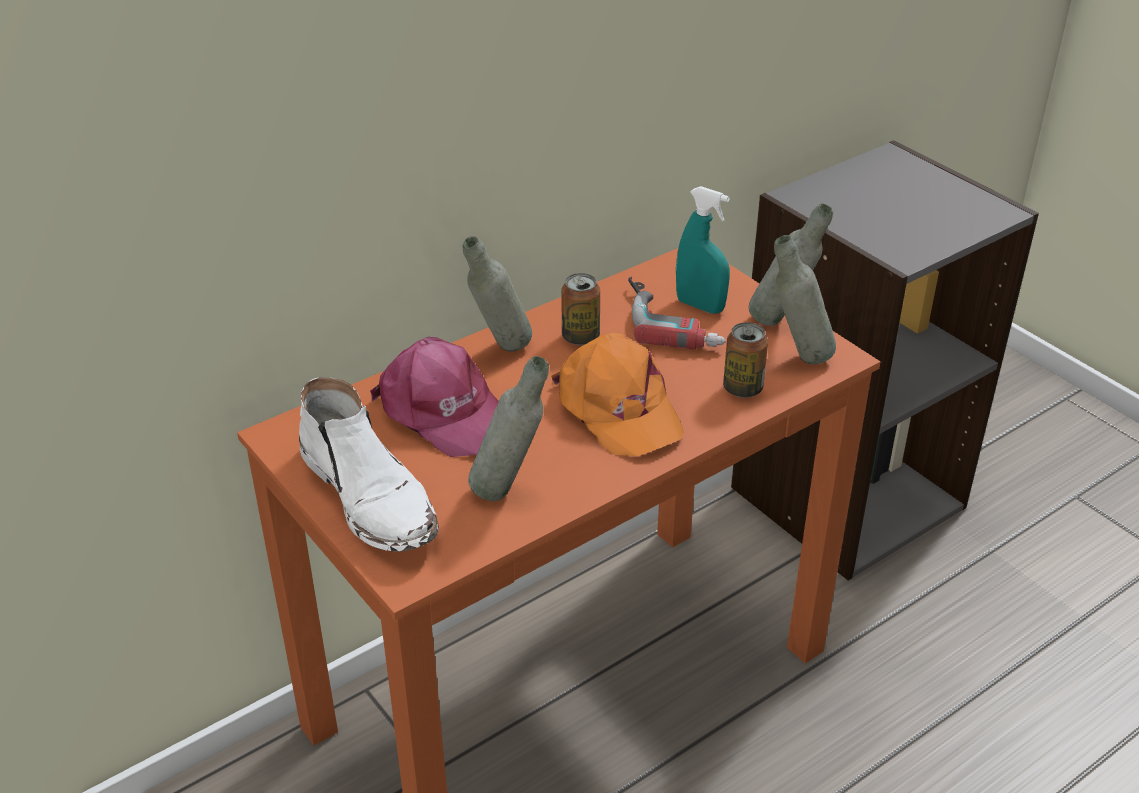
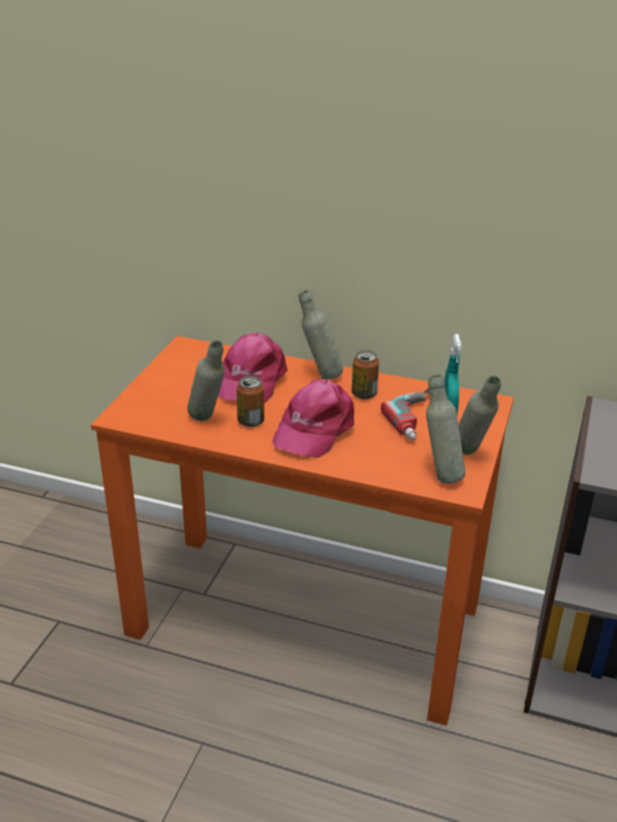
camera: 55 degrees right, 5 degrees down
(371, 496) = (165, 386): white boot -> none
(617, 408) = (314, 428): orange cap -> pink cap
(742, 388) = (384, 464): can -> can (251, 421)

